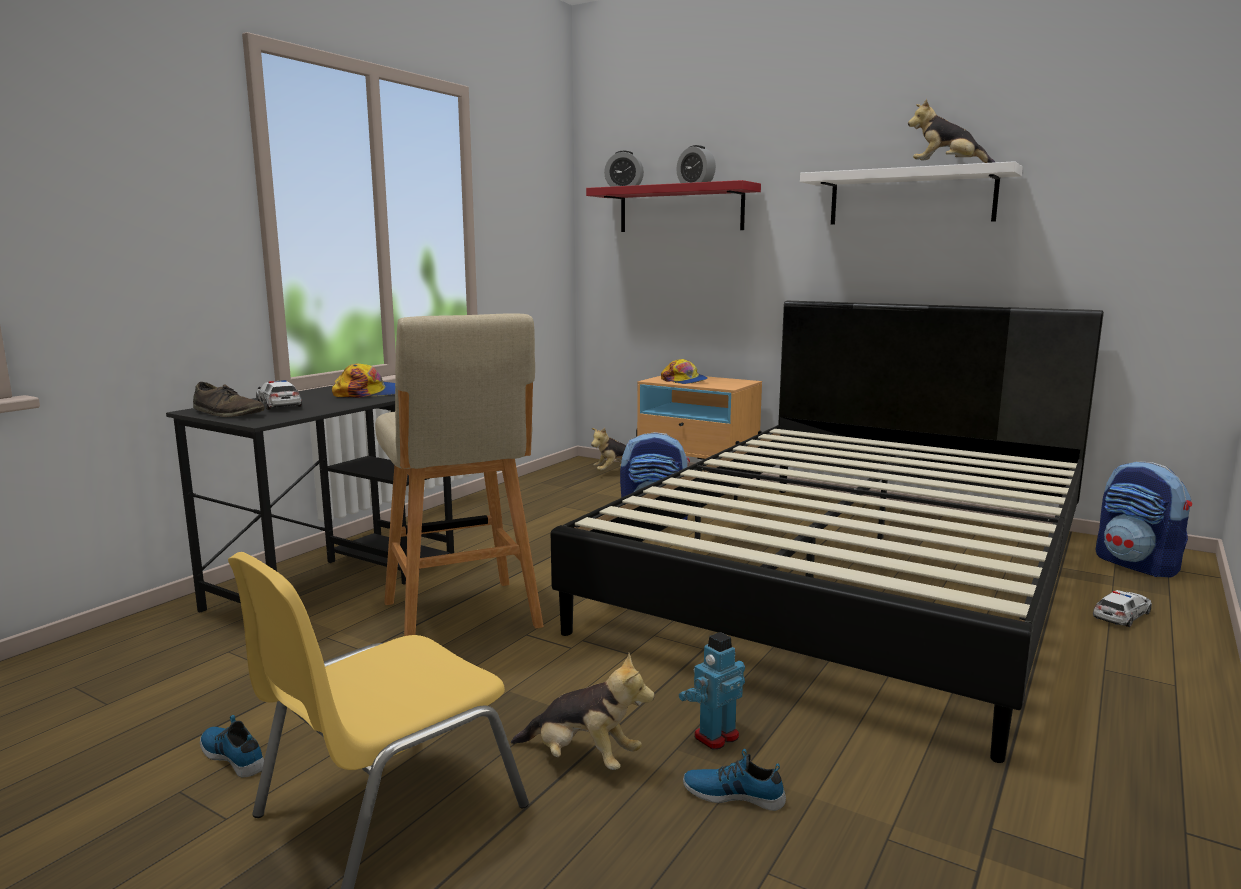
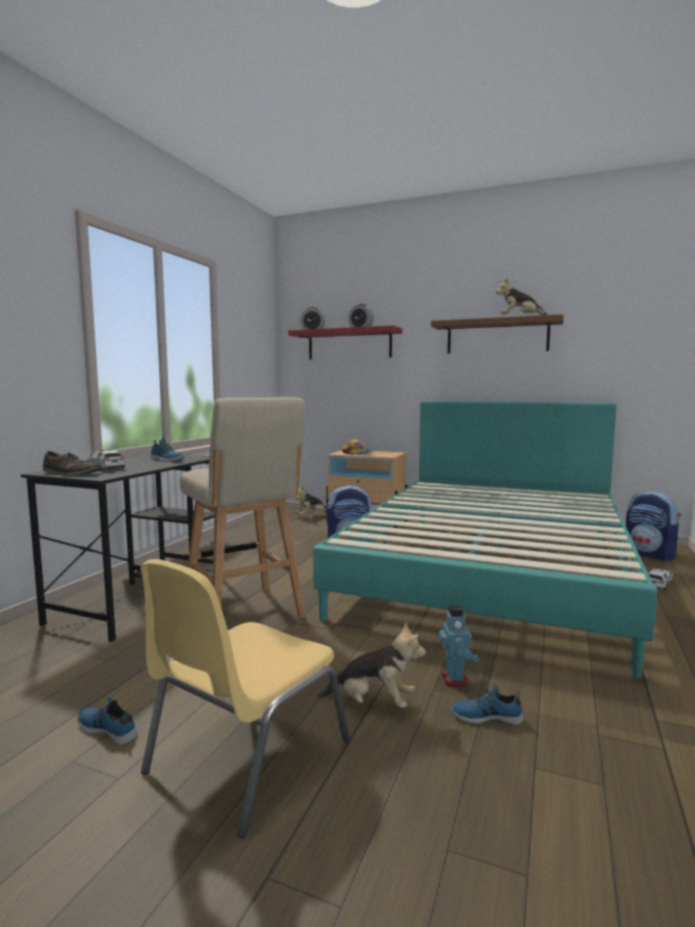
camera: 10 degrees left, 5 degrees down
(368, 393) = (166, 459): cap -> shoe
(715, 736) = (455, 679): toy robot -> toy robot turned 135 degrees clockwise
(854, 576) = (492, 571): black bed -> turquoise bed
(911, 197) = (497, 336): white shelf -> brown shelf

